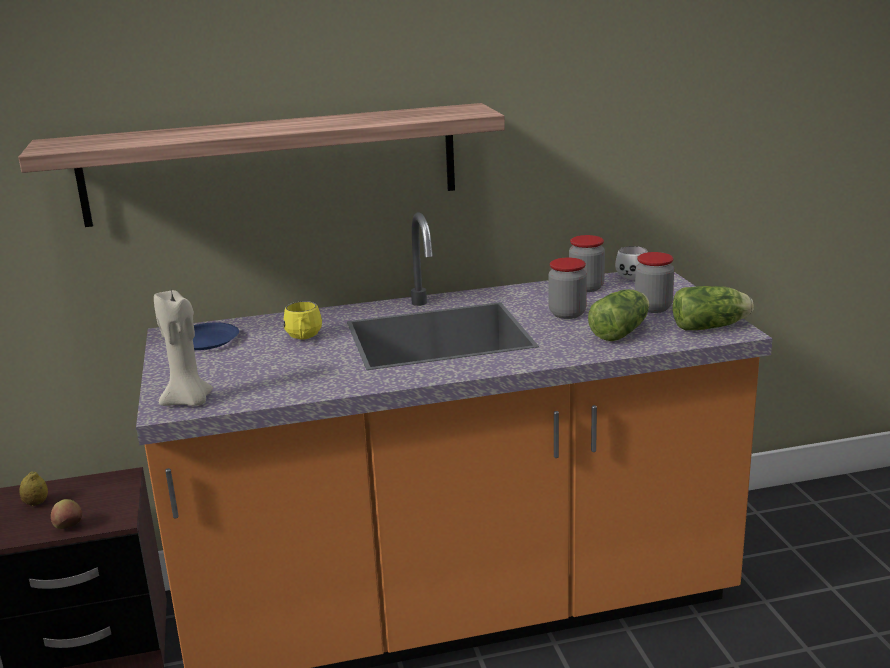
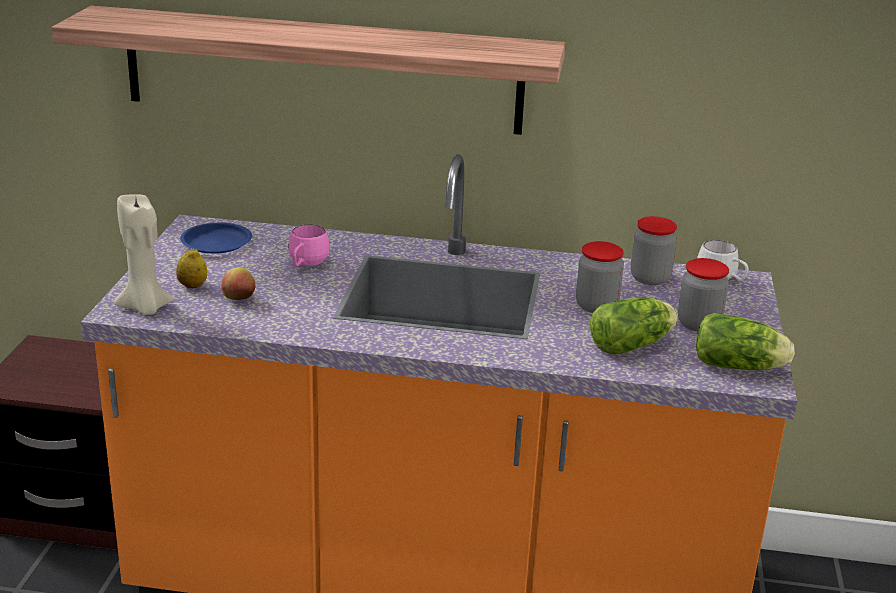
camera: 20 degrees right, 5 degrees up
(36, 503) = (48, 360): lemon -> lemon (192, 286)
(69, 527) = (59, 393): apple -> apple (239, 300)
(303, 339) = (306, 265): yellow mug -> pink mug

